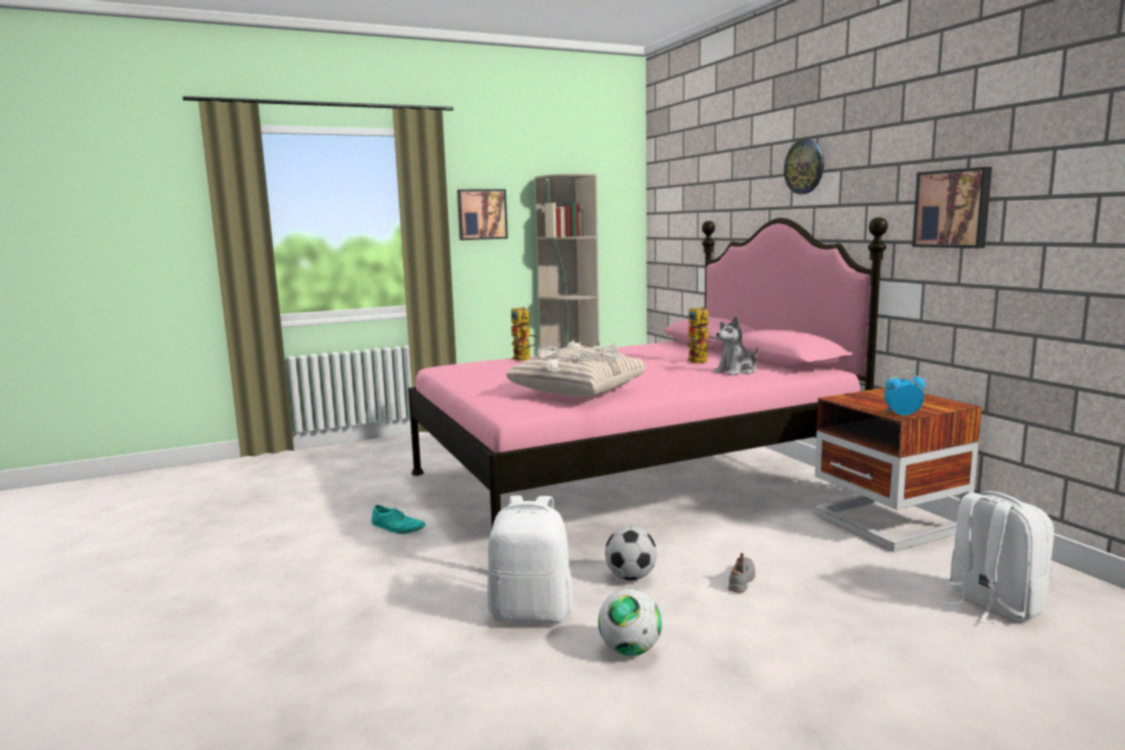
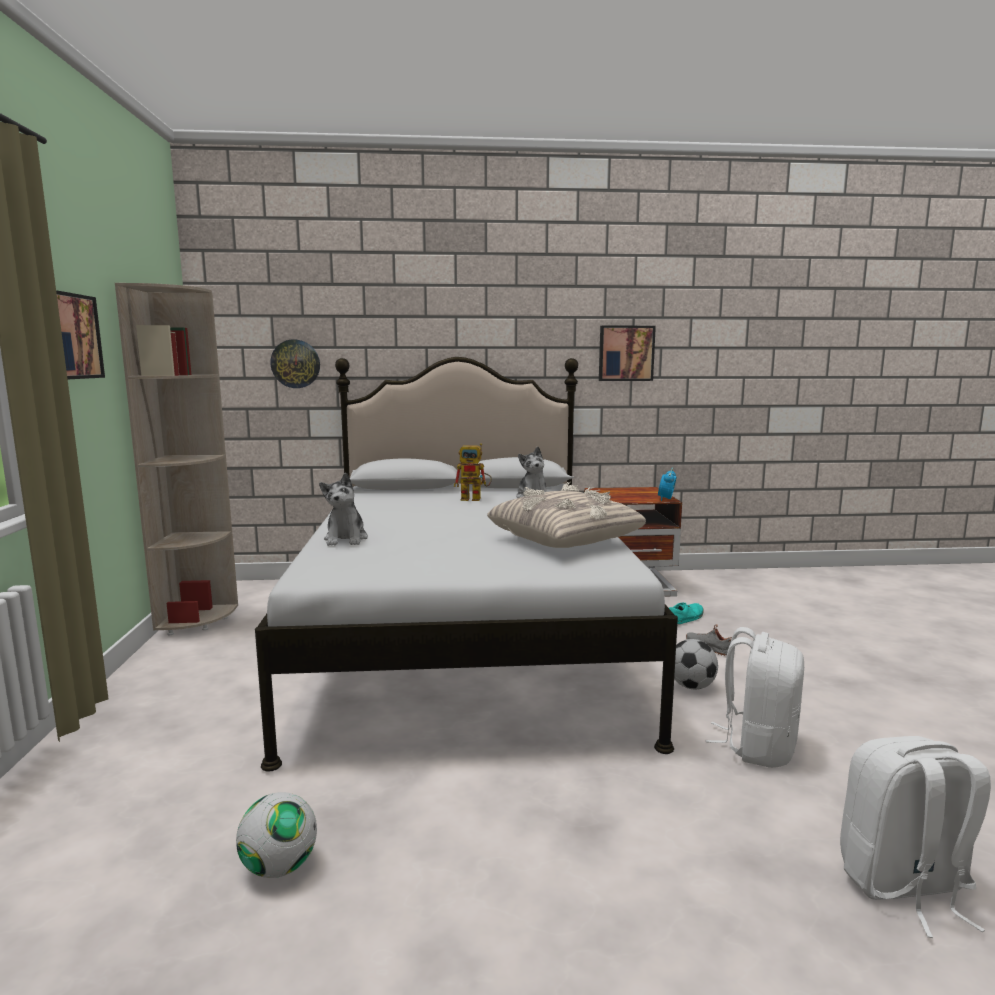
camera: 70 degrees left, 0 degrees up
(398, 528) = (482, 809): turquoise shoe -> turquoise shoe (685, 618)
(525, 359) = (346, 539): toy robot -> plush toy
(630, 482) = (465, 641): pink bed -> white bed
(630, 650) = (825, 713): football -> football (279, 867)
(804, 167) = (475, 311): wall clock -> wall clock (295, 364)
(991, 604) = (757, 596): white backpack -> white backpack (904, 886)

